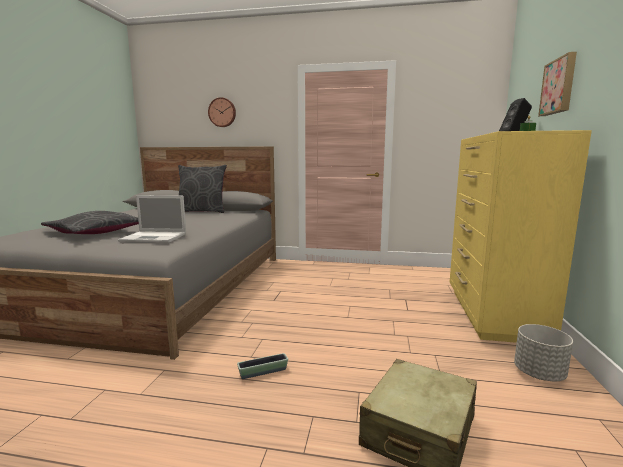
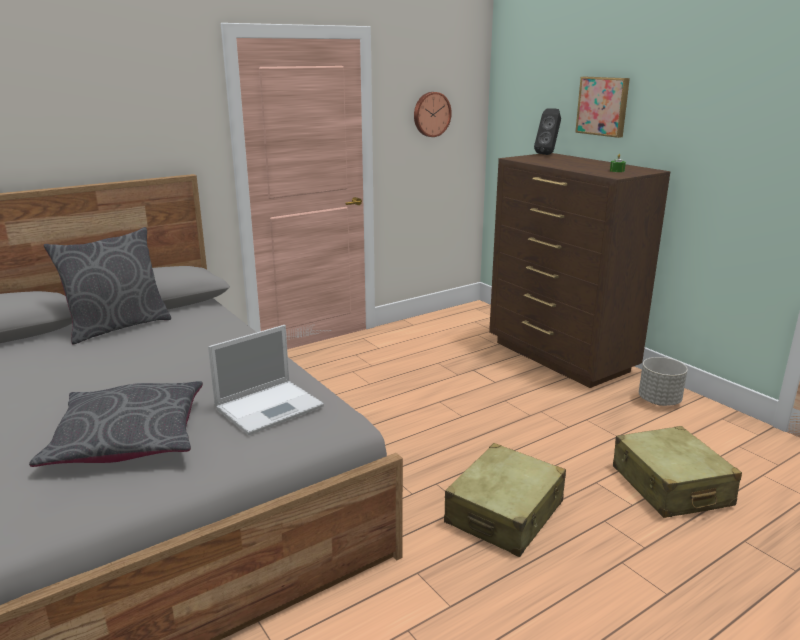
camera: 45 degrees left, 10 degrees up
(222, 112) = (74, 113): wall clock -> wall clock (431, 114)
(263, 372) = (505, 513): planter -> beige suitcase
(492, 314) = (560, 357): yellow dresser -> brown dresser

